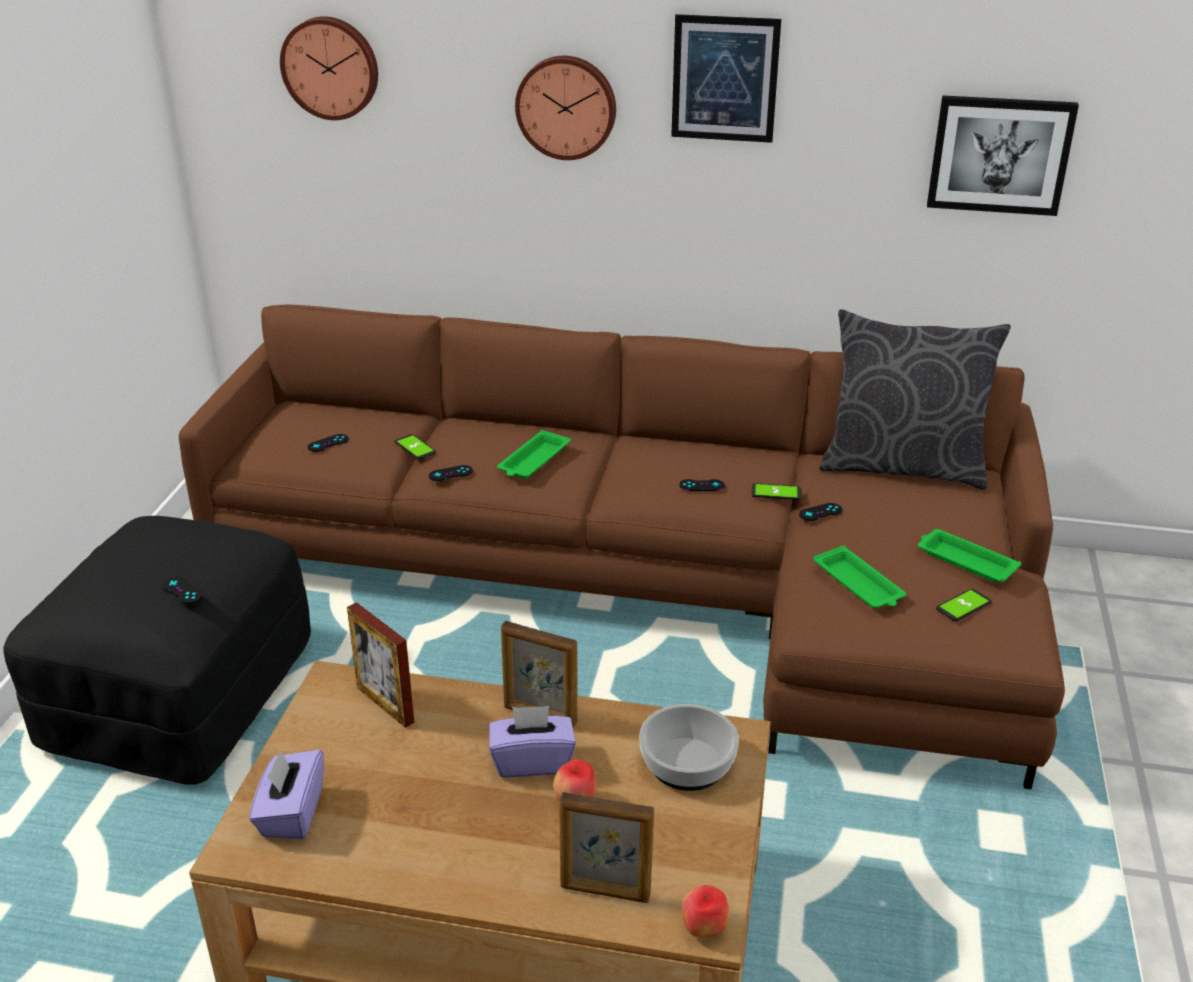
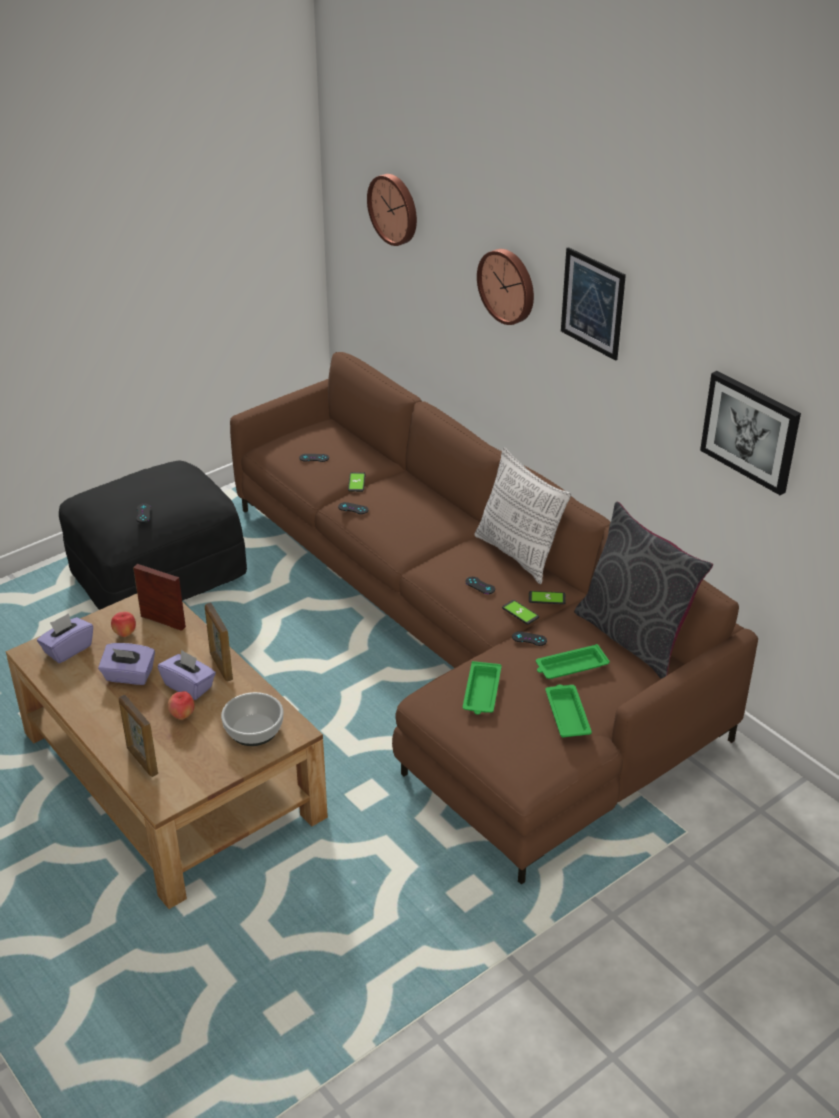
camera: 40 degrees right, 5 degrees up
(385, 705) = (163, 621): picture frame -> picture frame turned 120 degrees clockwise
(432, 796) = (129, 676): none -> purple tissue box
(533, 461) = (407, 522): green tray -> green tray (570, 666)
(688, 443) = (518, 554): none -> pillow
(704, 929) = (159, 802): apple -> apple (125, 634)
(963, 606) = (523, 738): phone -> phone (547, 598)

